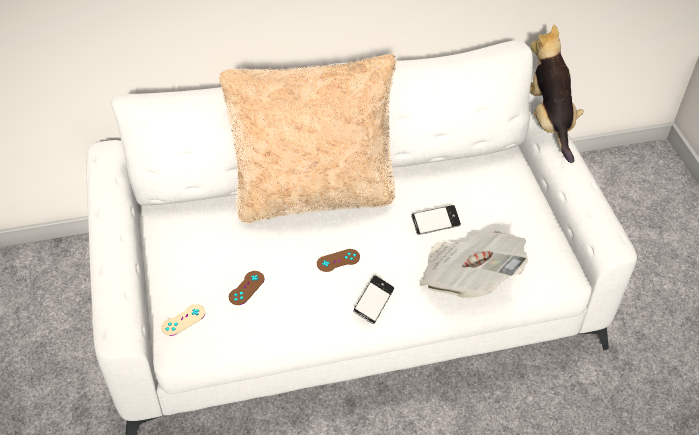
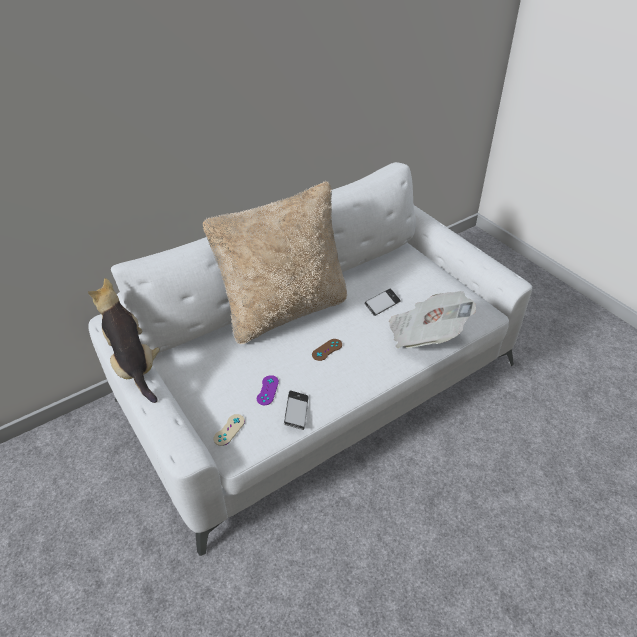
camera: 20 degrees left, 5 degrees down
(246, 288) = (267, 390): brown game controller -> purple game controller
(373, 302) = (369, 370): phone -> phone (296, 412)
(549, 121) = (426, 217): plush toy -> plush toy (134, 365)

